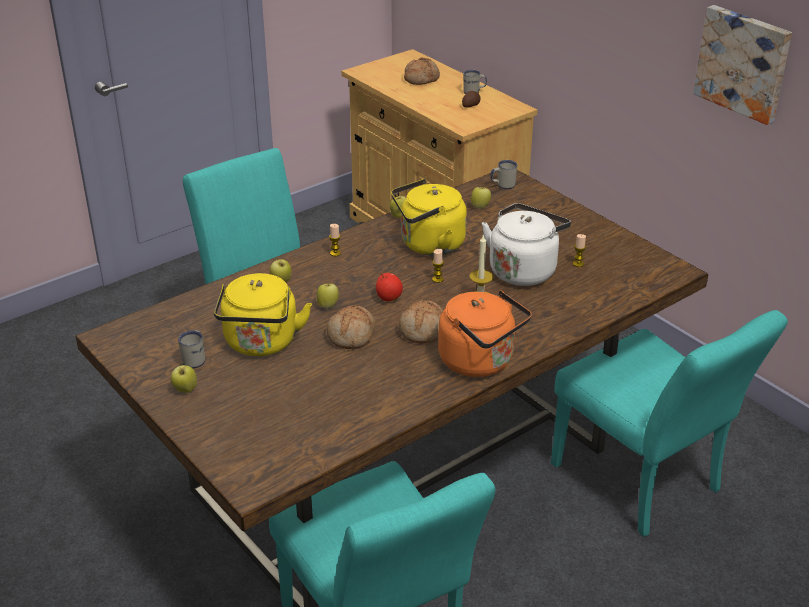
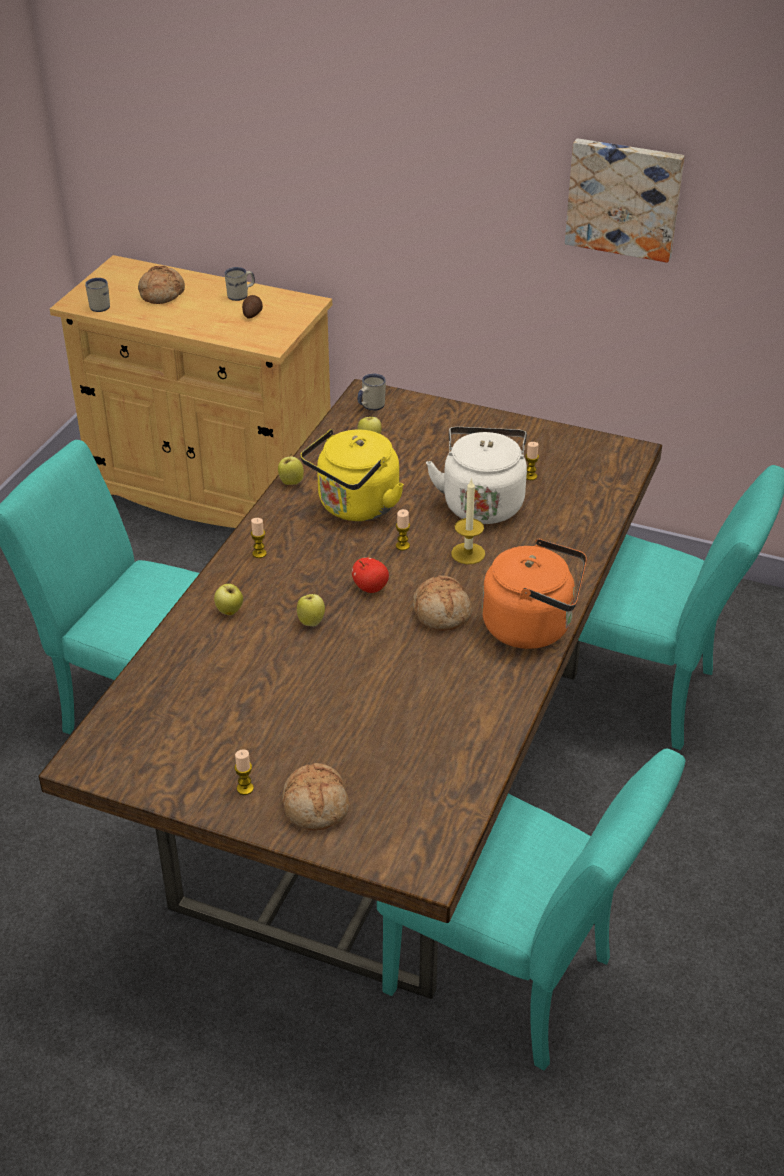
camera: 30 degrees left, 5 degrees up
(185, 390) = (245, 788): apple -> candle
(195, 359) = (220, 746): white mug -> white mug (99, 305)
(261, 344) = (279, 697): yellow kettle -> none
(352, 335) = (372, 648): bread -> bread (316, 805)

